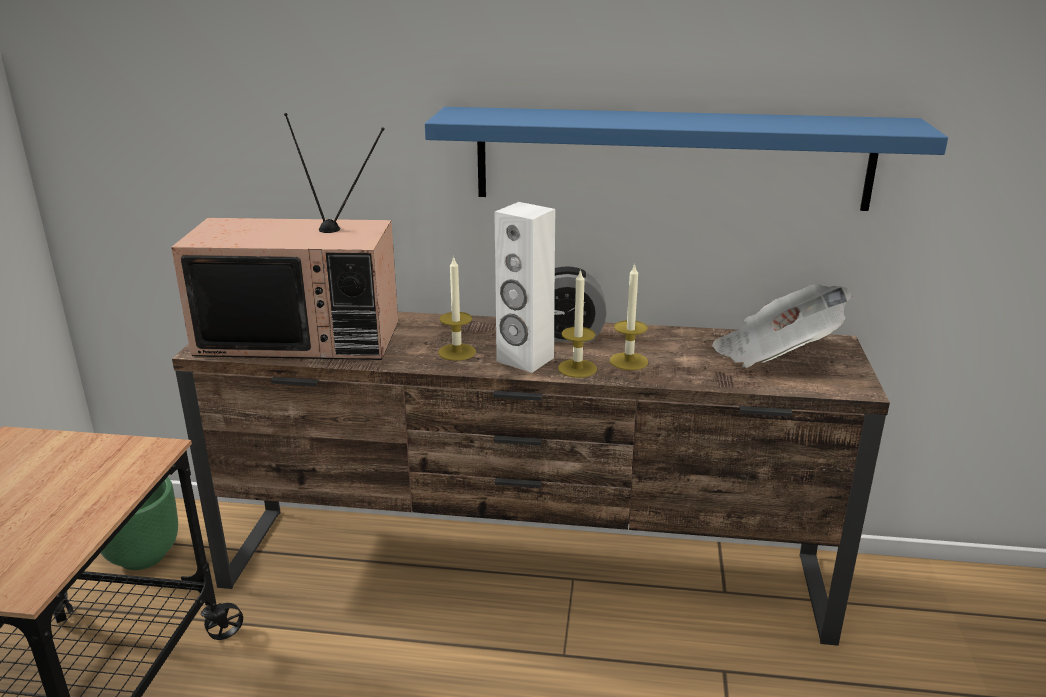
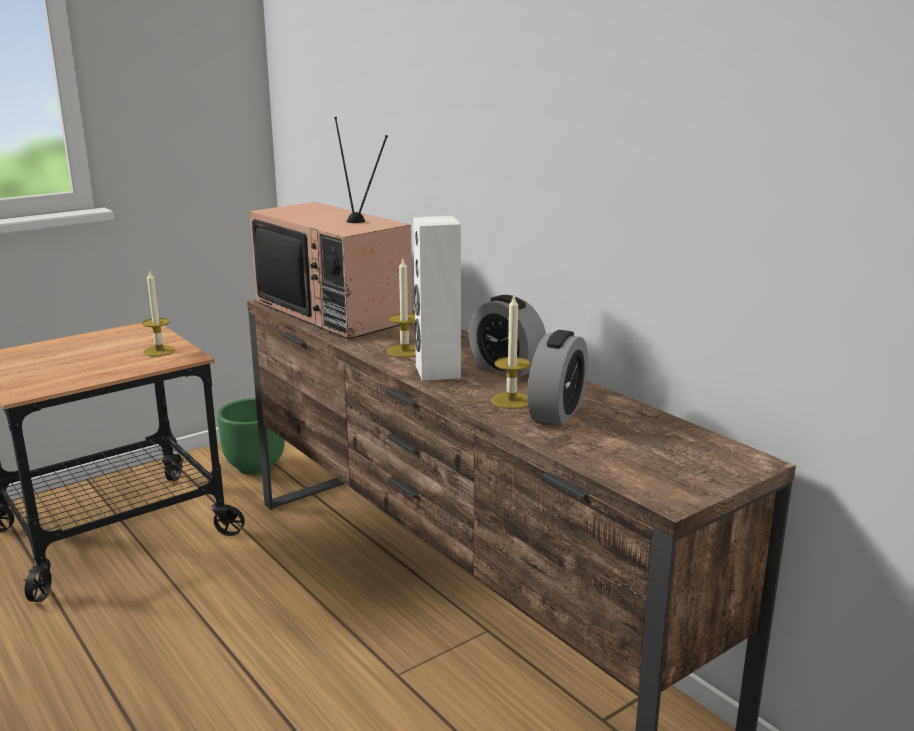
camera: 45 degrees right, 5 degrees down
(577, 368) = (460, 390): candle -> candle (159, 351)
(671, 158) = (628, 201): blue shelf -> none
(675, 357) = (557, 412): none -> alarm clock
(775, 354) = (657, 445): newspaper -> none

